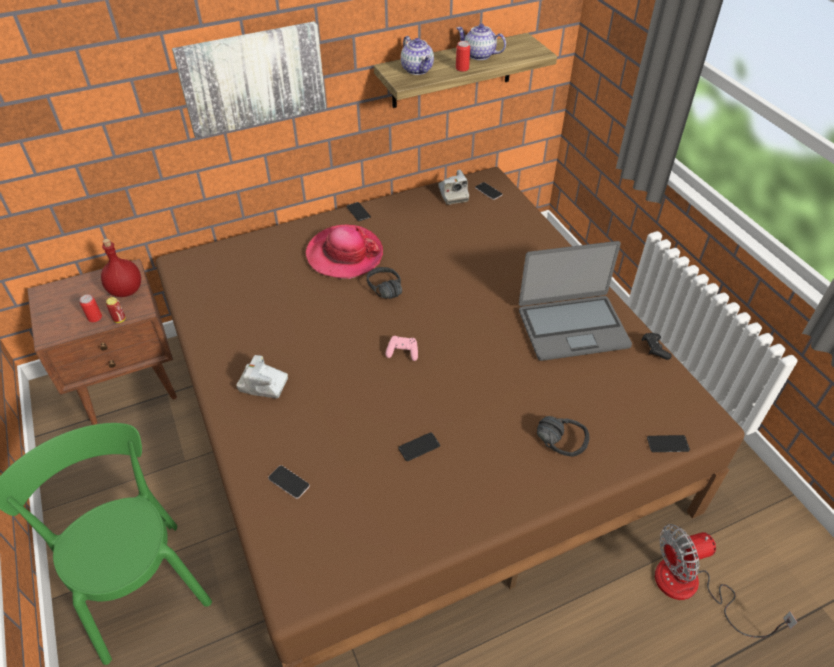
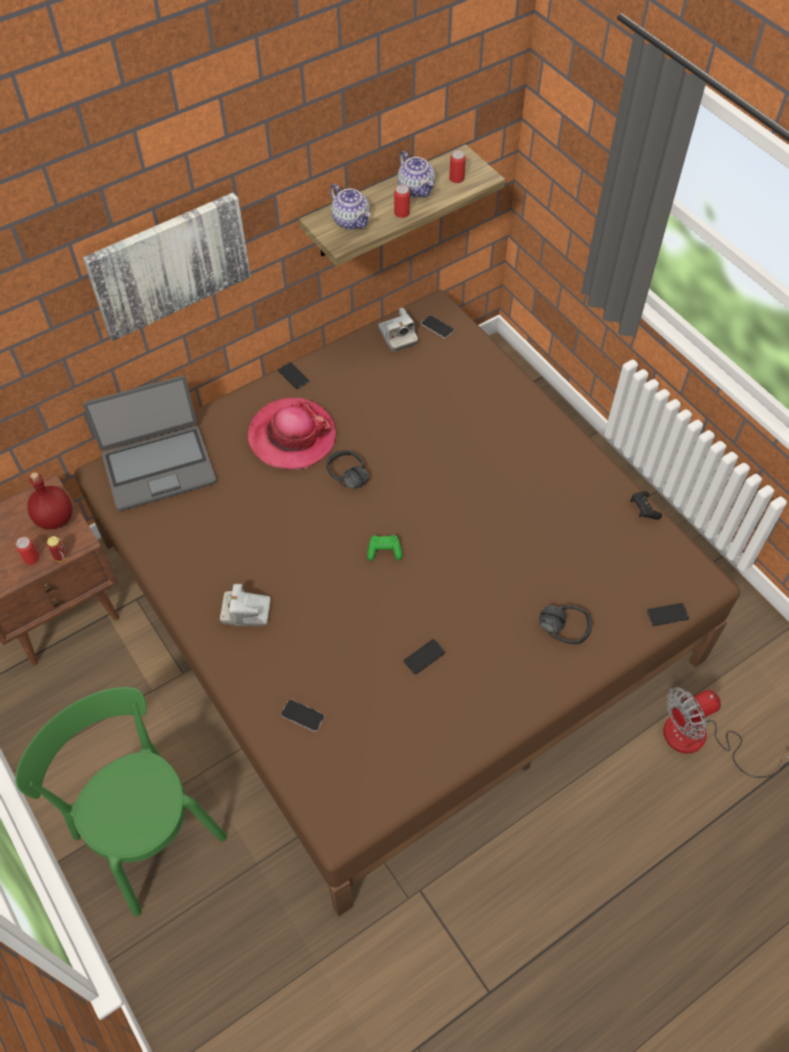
camera: 10 degrees left, 10 degrees up
(402, 352) = (384, 551): pink game controller -> green game controller
(479, 55) = (416, 189): teapot -> teapot turned 135 degrees counterclockwise
(515, 52) = (456, 178): none -> can
(572, 327) = (556, 494): laptop -> laptop (158, 467)

